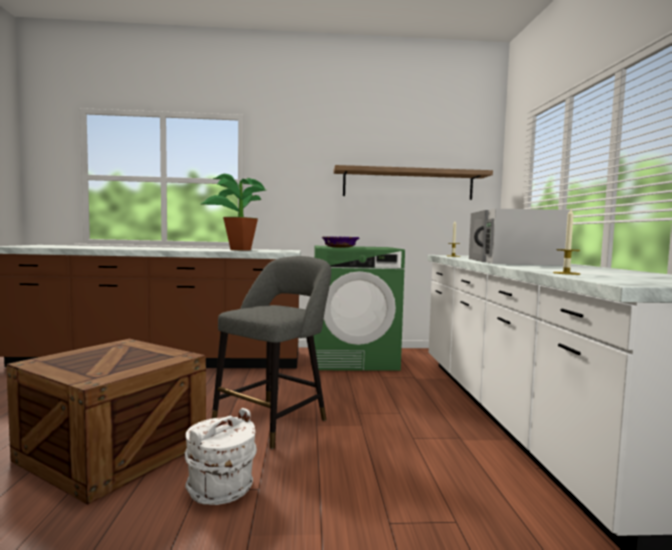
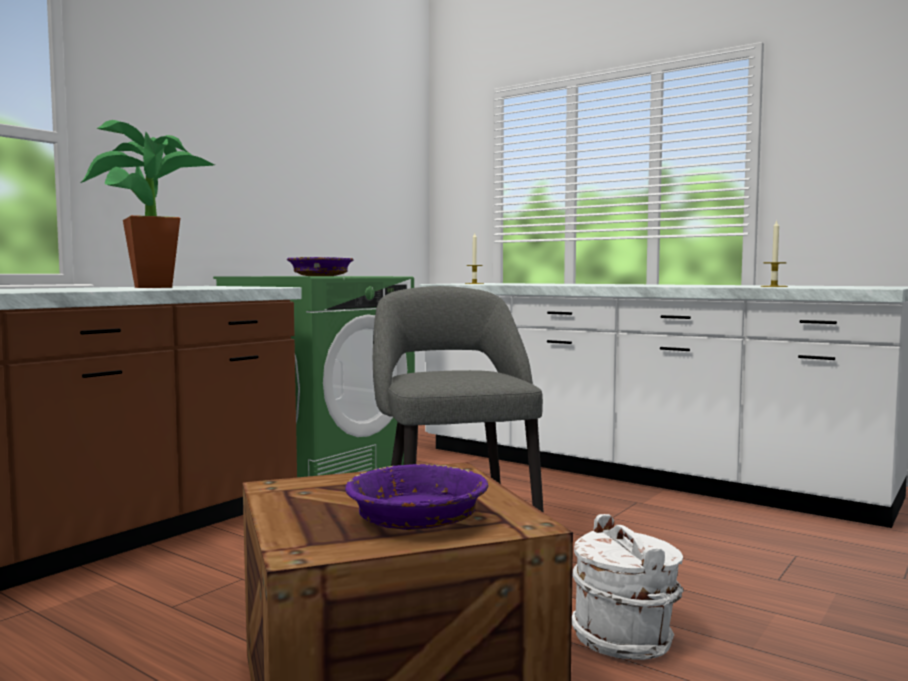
camera: 50 degrees left, 0 degrees up
(87, 366) = (417, 519): none -> purple bowl
(408, 184) = (334, 173): shelf -> none
(513, 262) = (602, 284): white microwave -> none

